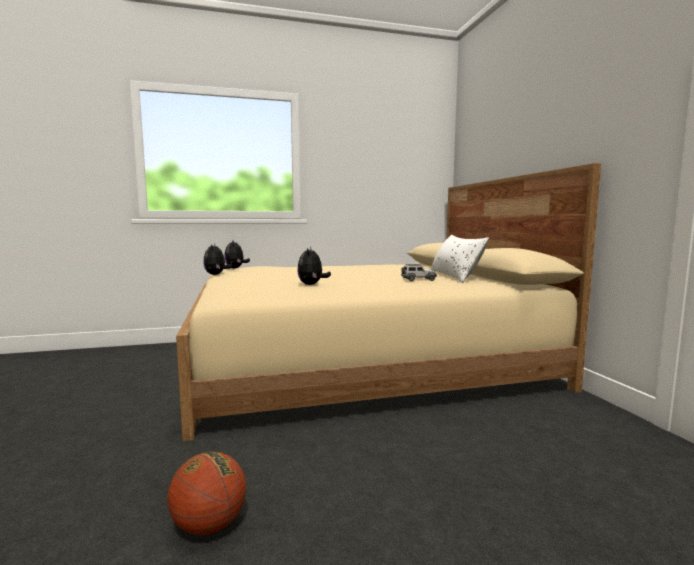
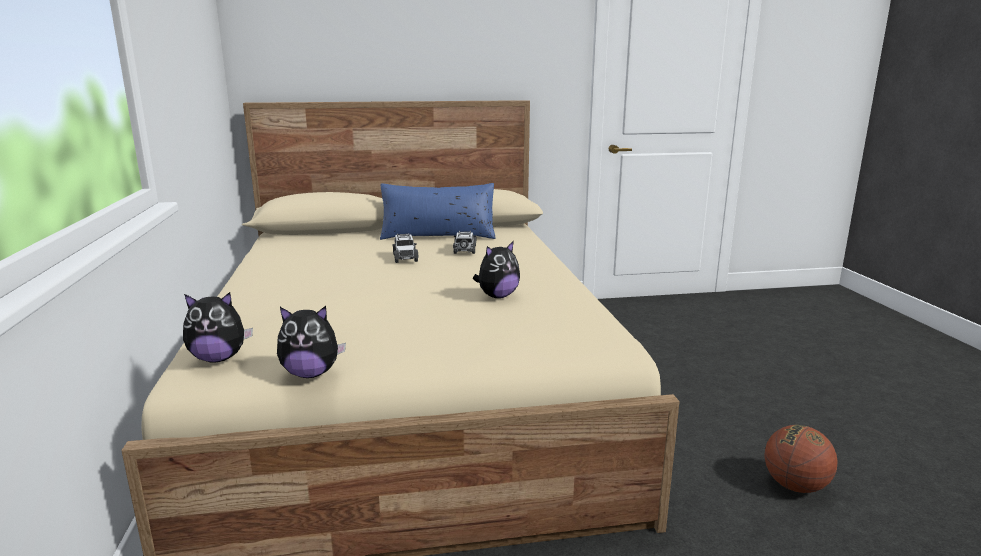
camera: 85 degrees left, 10 degrees up
(312, 284) = (497, 296): plush toy -> plush toy turned 45 degrees counterclockwise
(385, 273) = (405, 257): none -> toy car
(455, 276) = (438, 235): white pillow -> blue pillow

